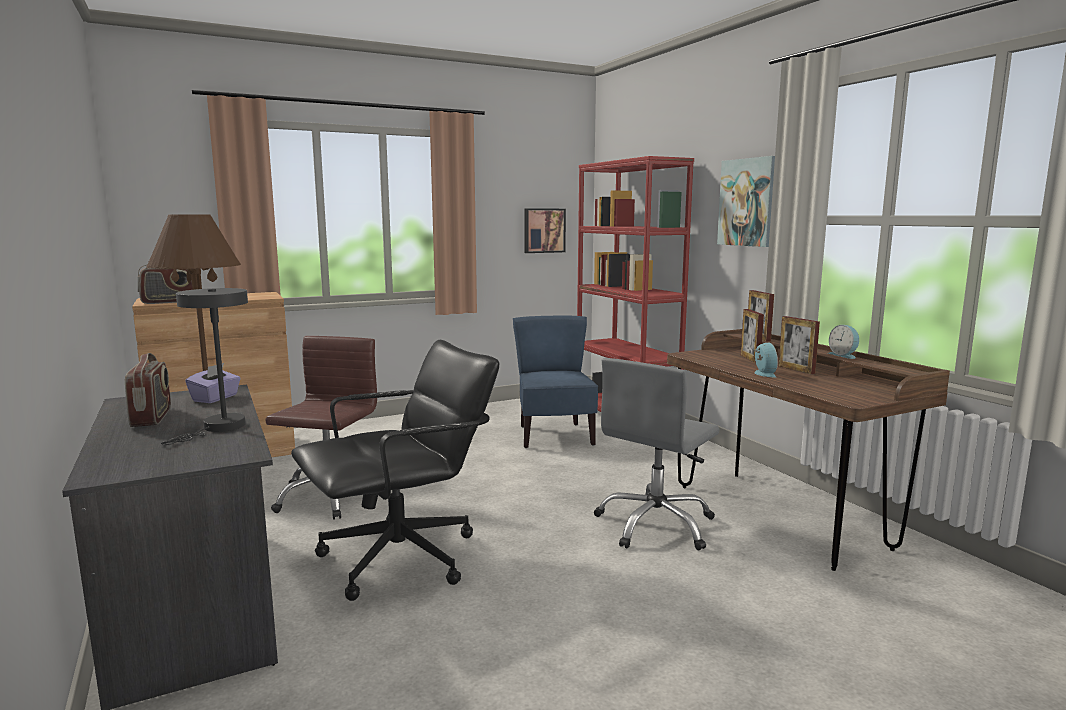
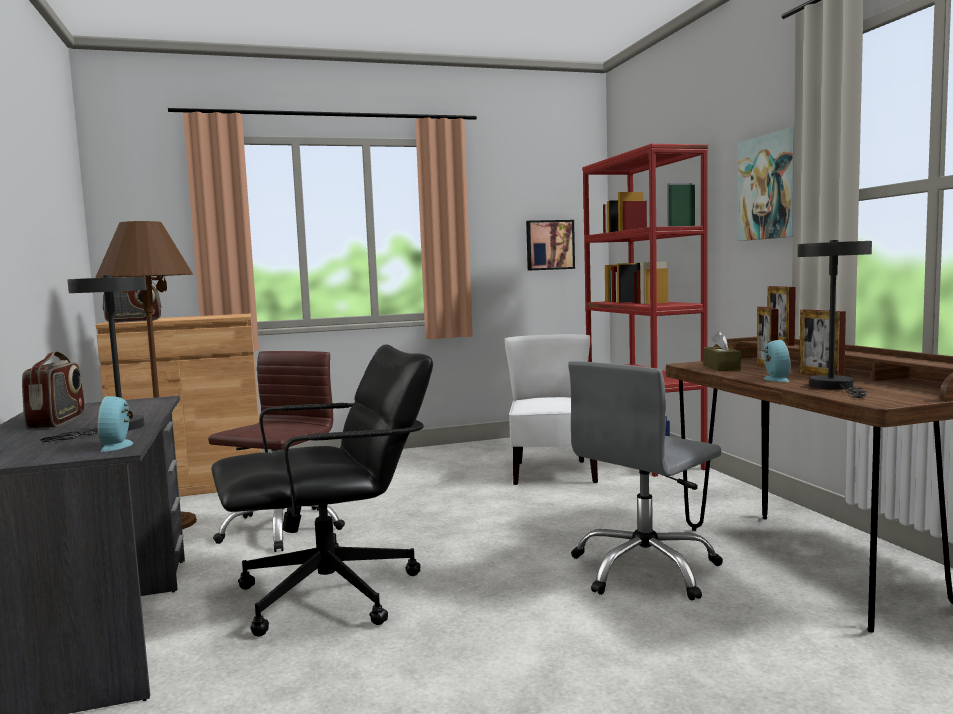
camera: 10 degrees right, 5 degrees down
(215, 398) = (136, 406): purple tissue box -> none
(554, 435) = (552, 473): blue chair -> white chair
(715, 359) = (721, 367): none -> brown tissue box
(813, 384) = (835, 387): none -> grey table lamp
(844, 355) = (883, 355): alarm clock -> alarm clock (118, 445)

